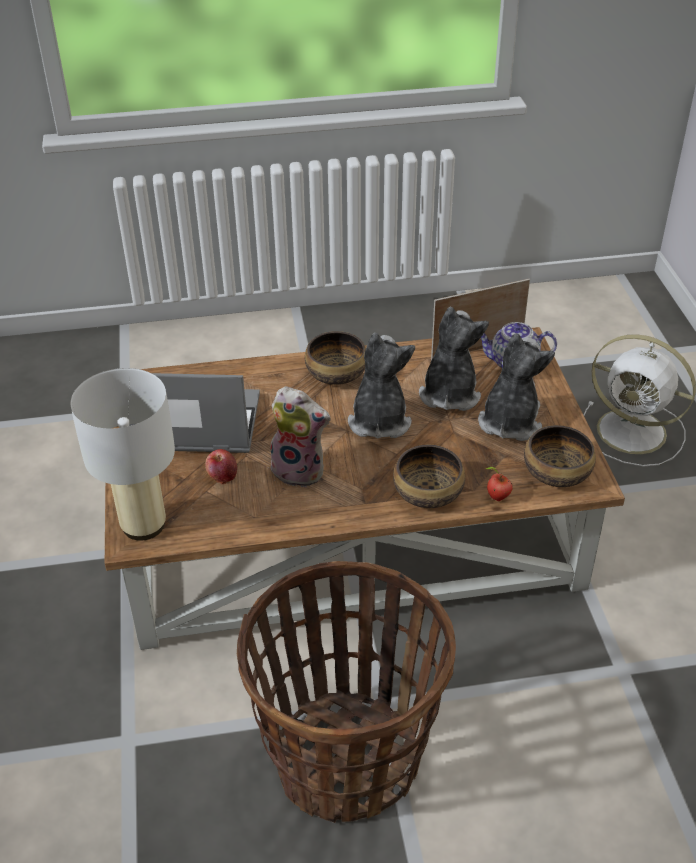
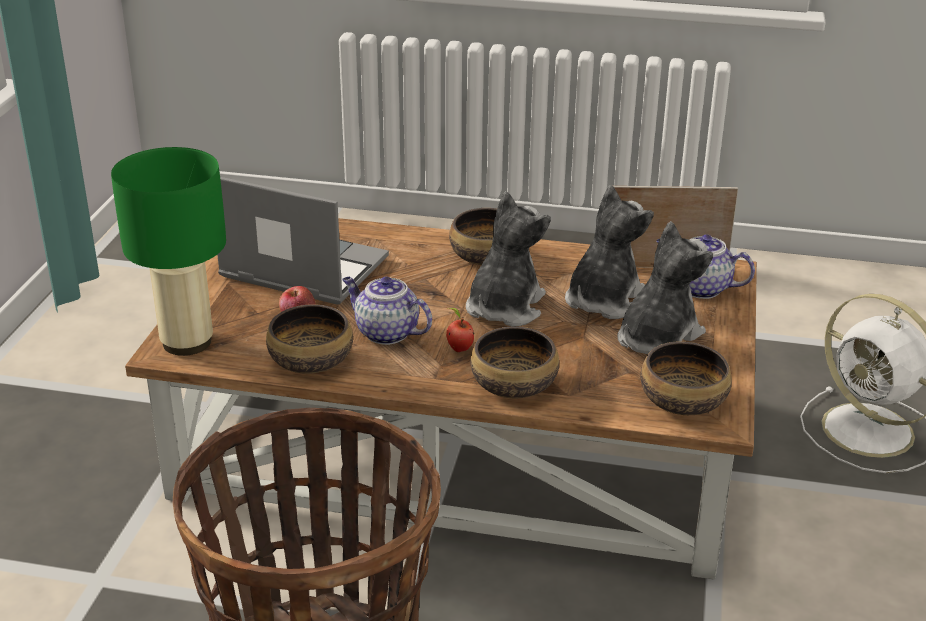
camera: 20 degrees right, 10 degrees down
(143, 524) = (186, 341): white table lamp -> green table lamp
(259, 514) = (312, 361): none -> bowl
(301, 470) = (385, 332): plush toy -> teapot
(496, 497) = (592, 407): apple -> apple (458, 348)

